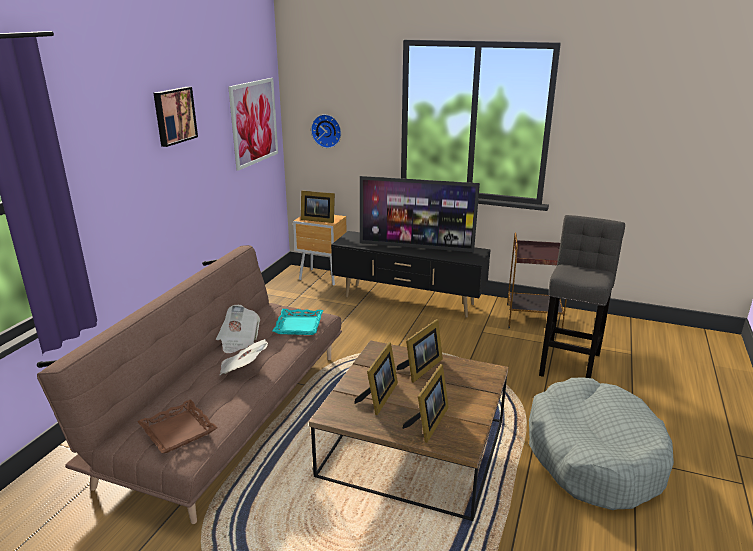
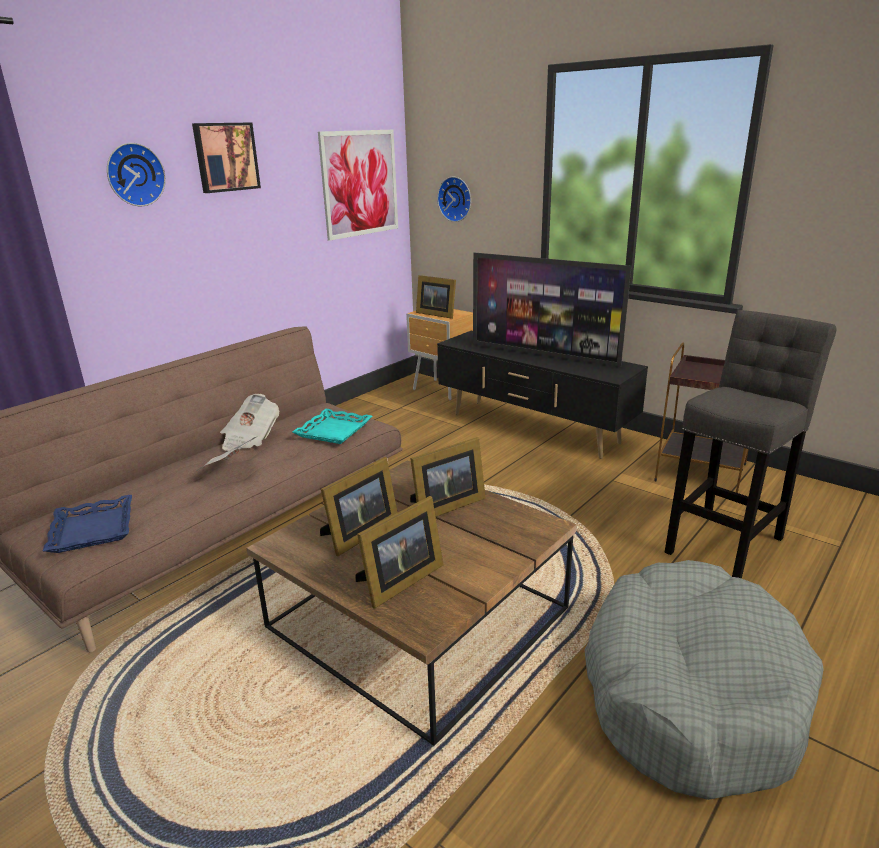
camera: 20 degrees right, 0 degrees up
(118, 139) = (134, 174): none -> wall clock
(177, 431) = (92, 530): brown tray -> blue tray

